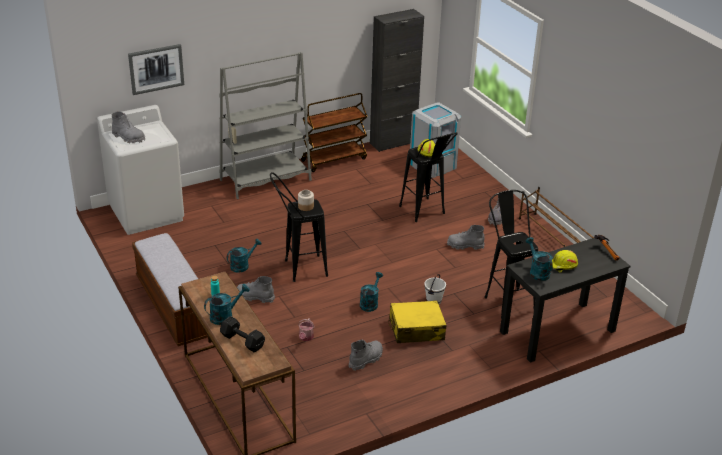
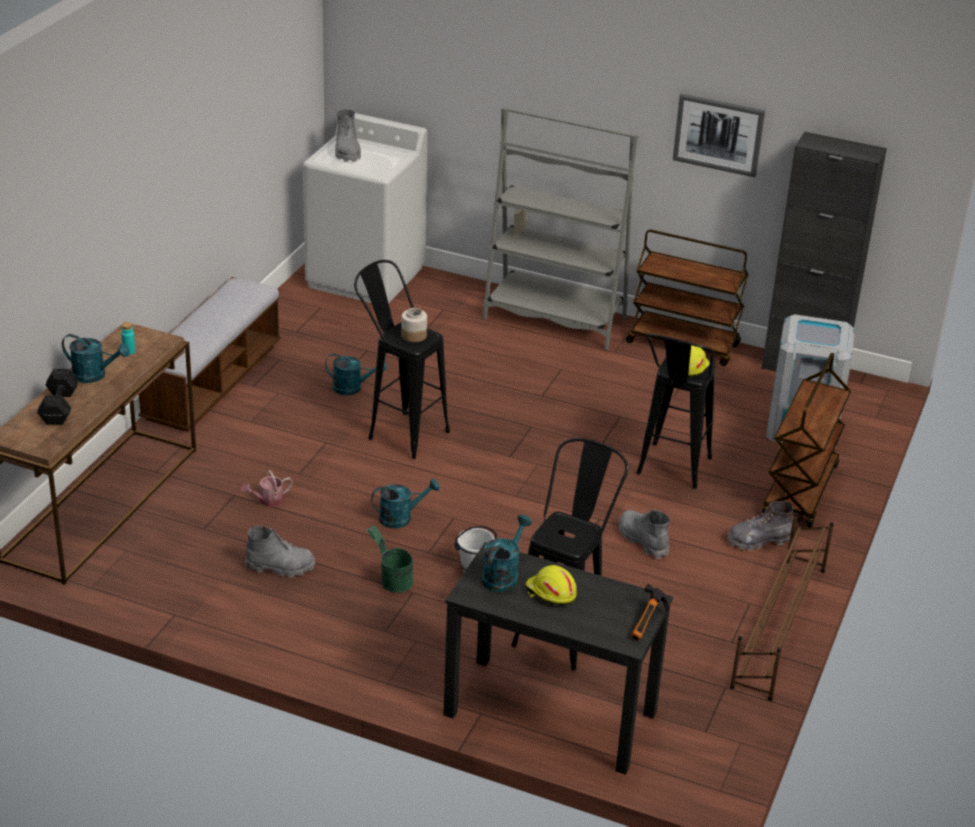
camera: 50 degrees right, 0 degrees up
(156, 69) = (435, 75): picture -> picture (718, 134)
(255, 297) = (301, 427): grey boot -> none
(416, 329) = (392, 580): yellow suitcase -> green bucket
(477, 190) = (801, 491): none -> brown cart

